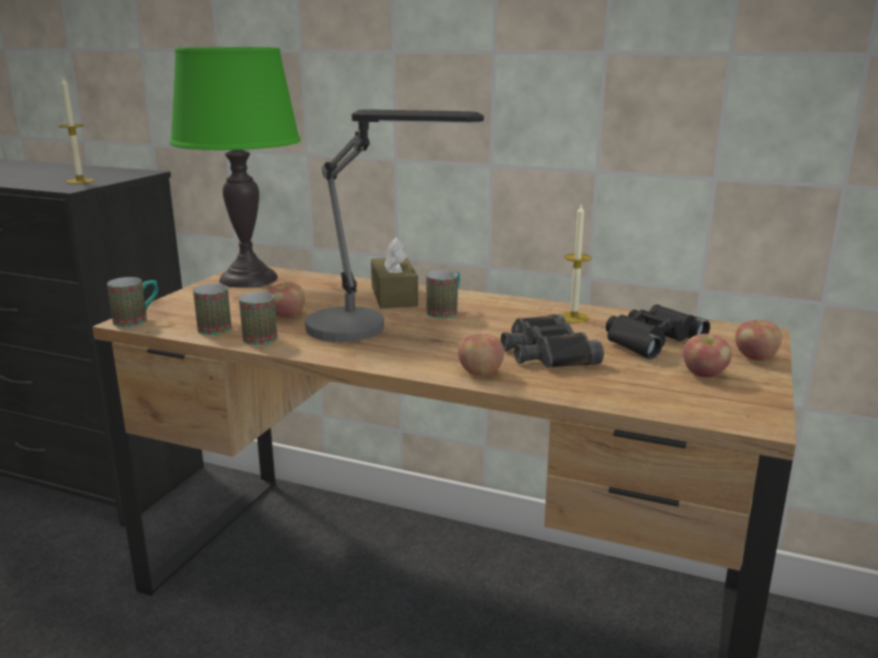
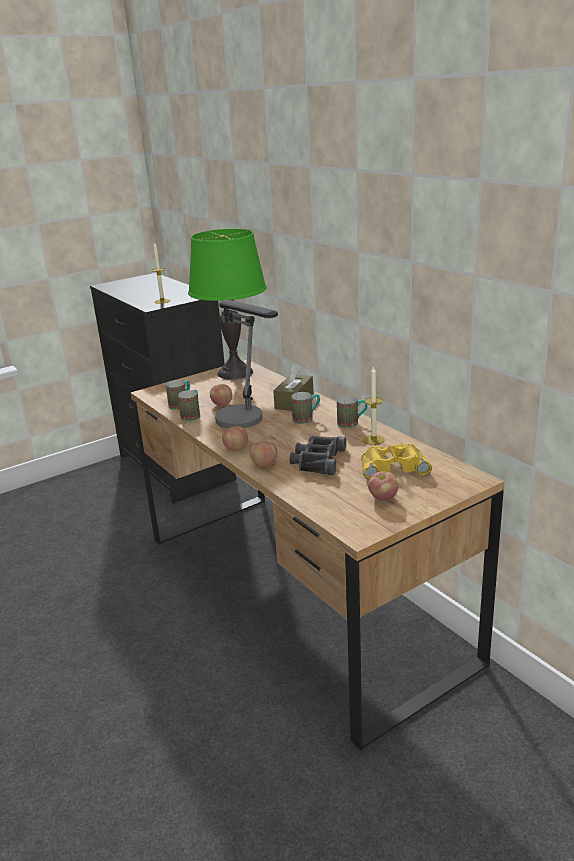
camera: 35 degrees right, 5 degrees up
(137, 320) = (152, 392): mug -> mug (352, 423)
(650, 340) = (393, 467): black binoculars -> yellow binoculars
(755, 357) = (436, 495): apple -> apple (235, 448)

